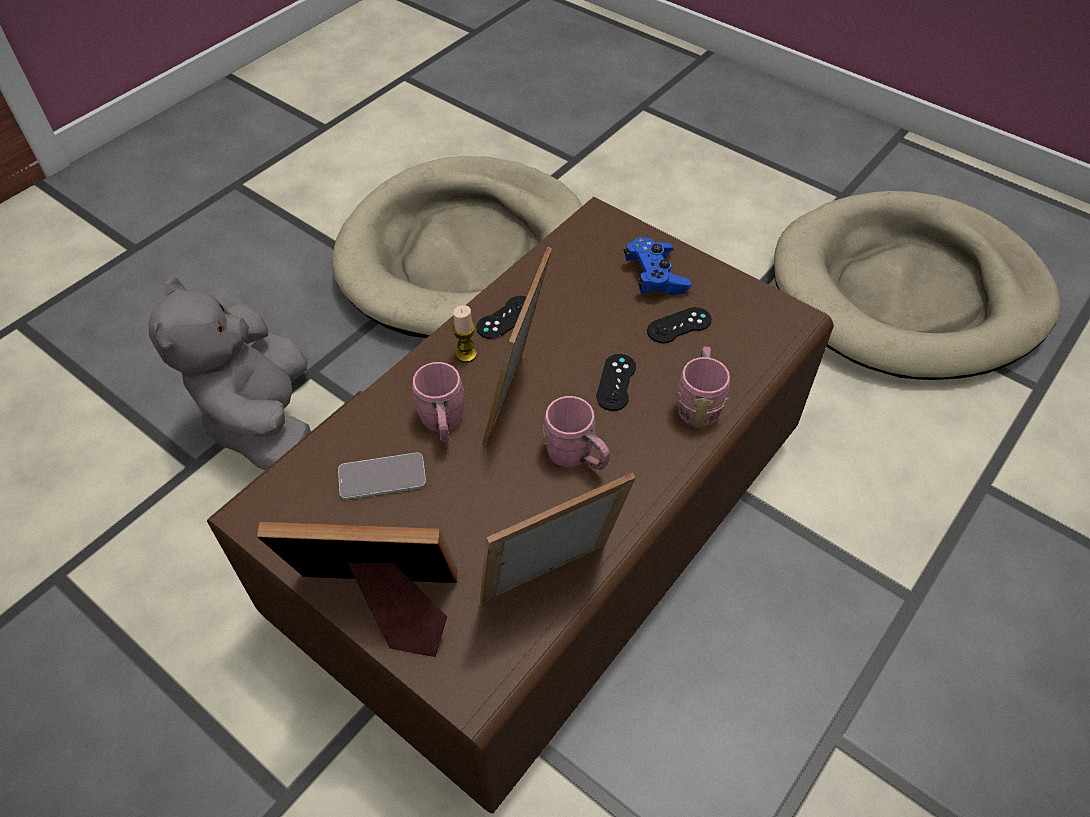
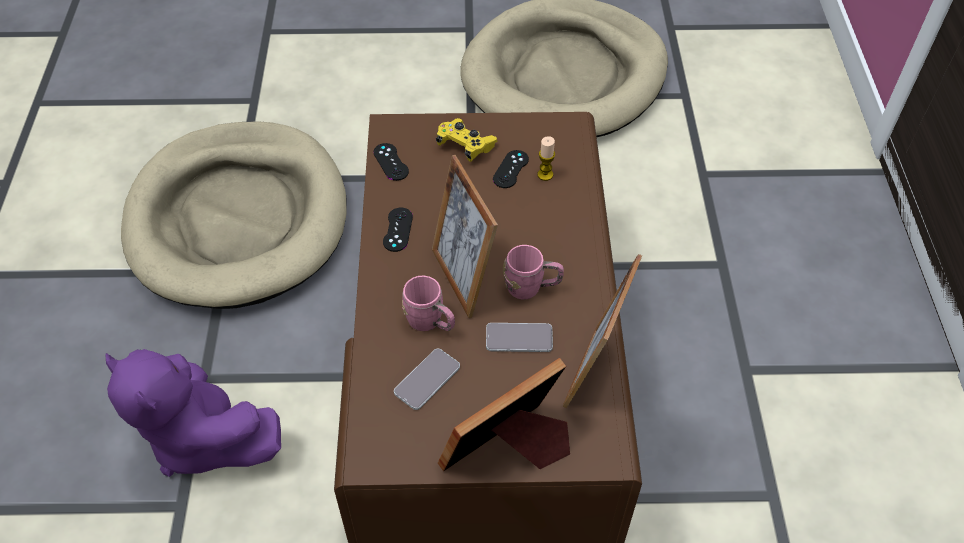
camera: 40 degrees left, 0 degrees up
(263, 420) = (203, 437): grey plush toy -> purple plush toy
(466, 354) = (397, 269): candle -> candle (545, 175)
(510, 499) = (519, 338): none -> phone
(616, 382) = (509, 228): black game controller -> black game controller (391, 162)
(655, 276) = (465, 146): blue game controller -> yellow game controller
(698, 403) = (568, 210): pink mug -> none

